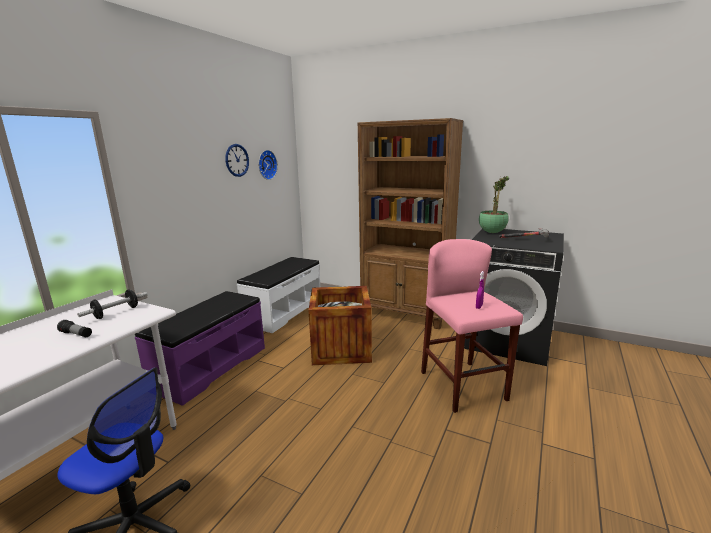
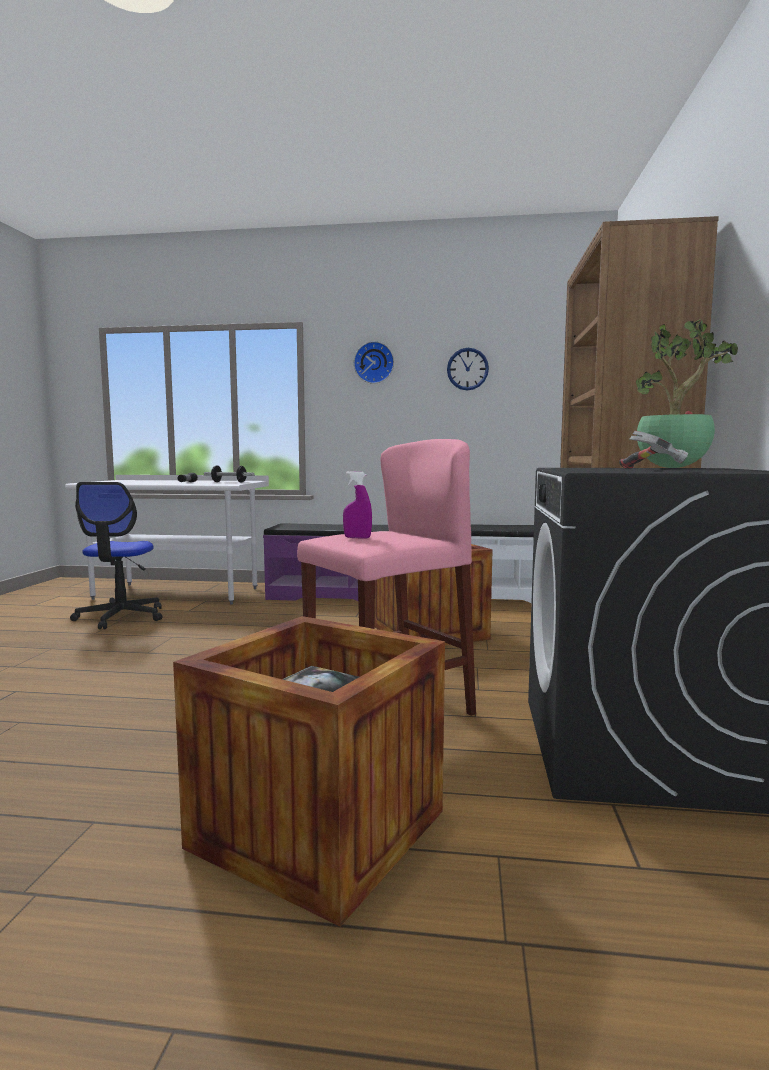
camera: 70 degrees right, 10 degrees down
(266, 165) = (526, 377): wall clock -> wall clock (374, 363)
(583, 425) = (318, 829): none -> crate

